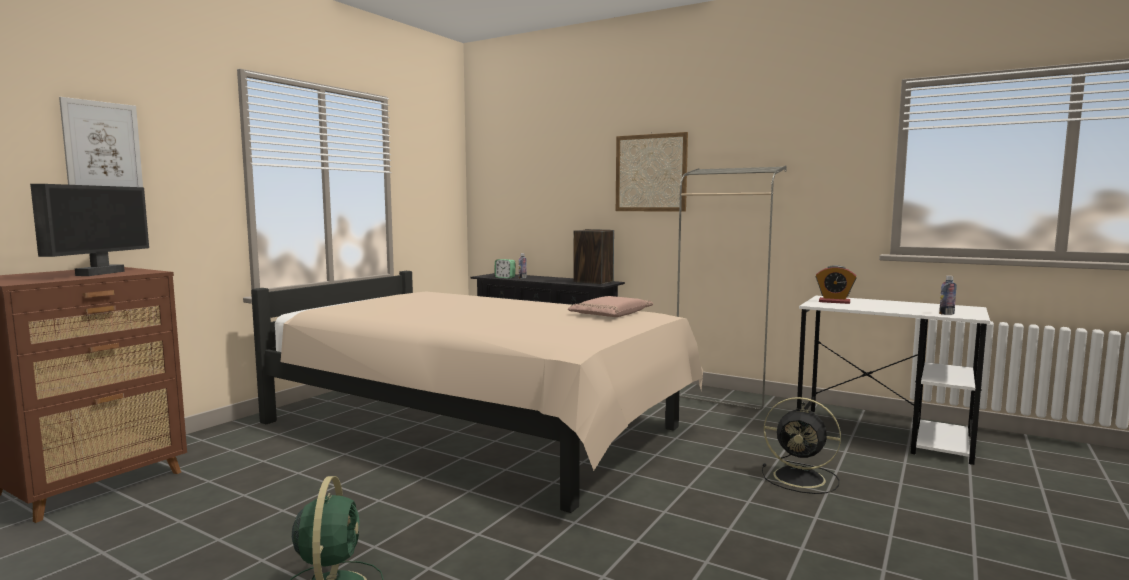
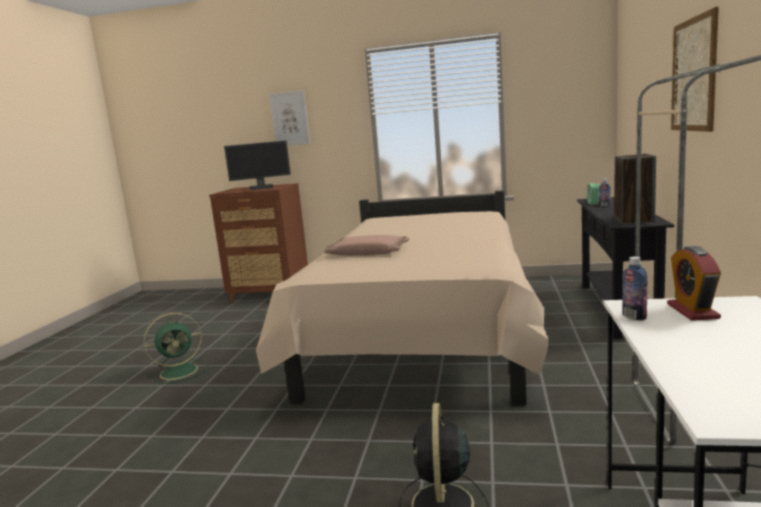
camera: 70 degrees right, 5 degrees up
(612, 313) = (462, 258): beige pillow -> beige pillow (368, 251)
(946, 314) = (715, 394): bottle -> bottle (634, 317)

